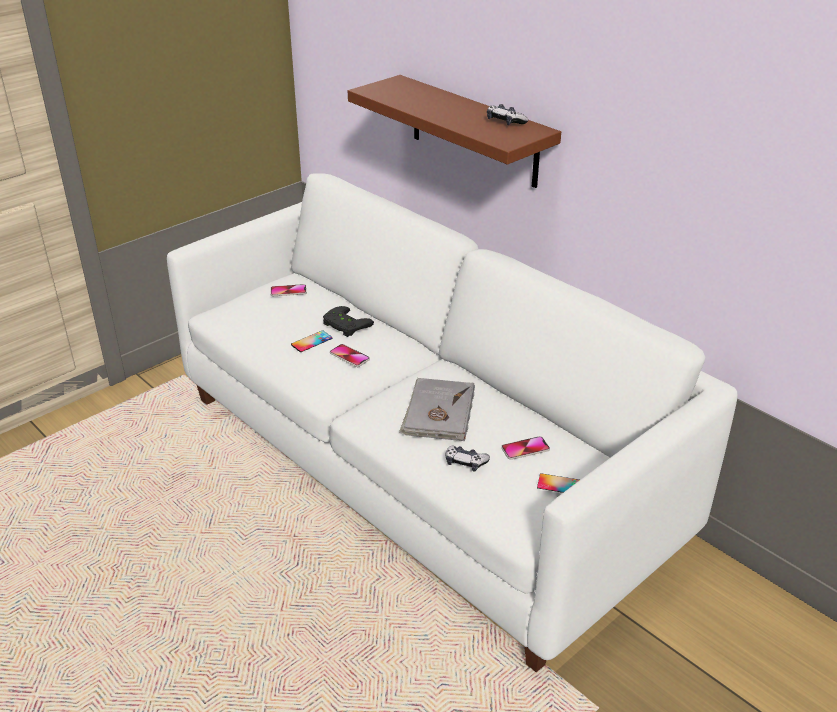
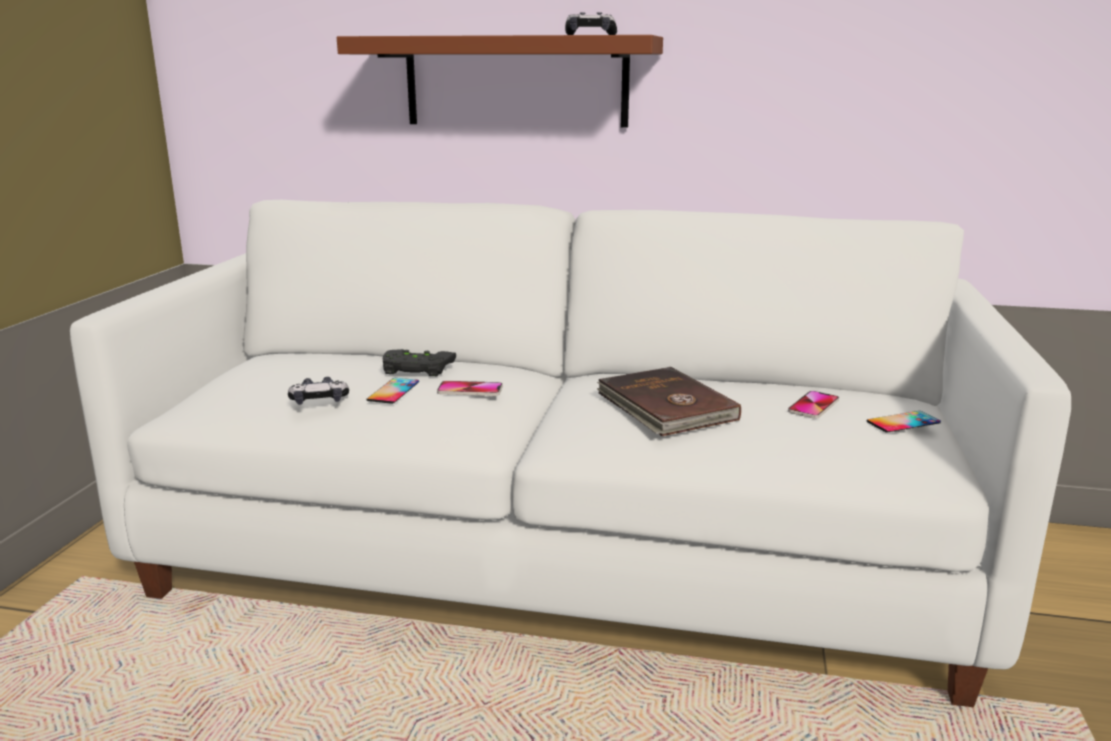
camera: 35 degrees left, 15 degrees down
(288, 291) = (280, 363): phone -> none
(438, 413) = (665, 407): grey book -> brown book
(465, 462) = (776, 436): game controller -> game controller (319, 401)

